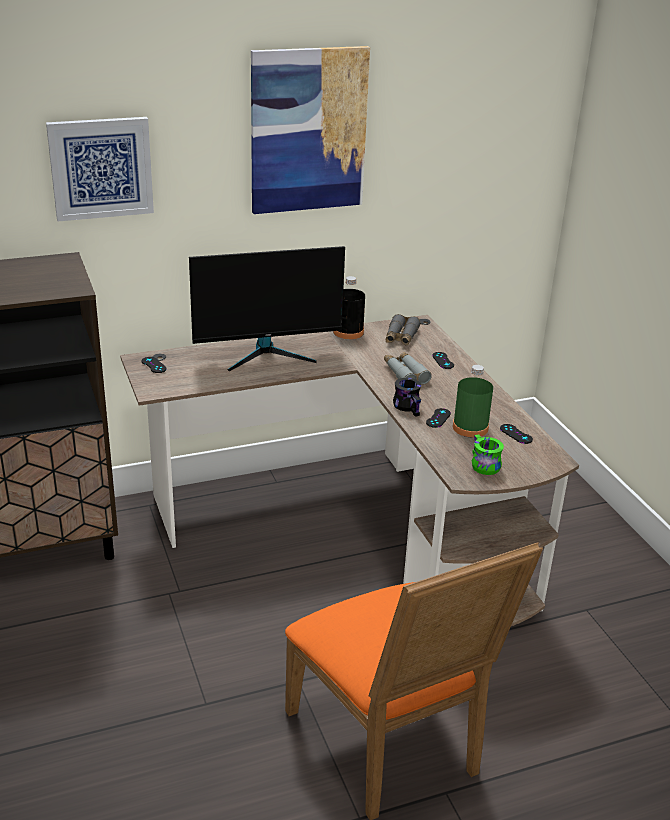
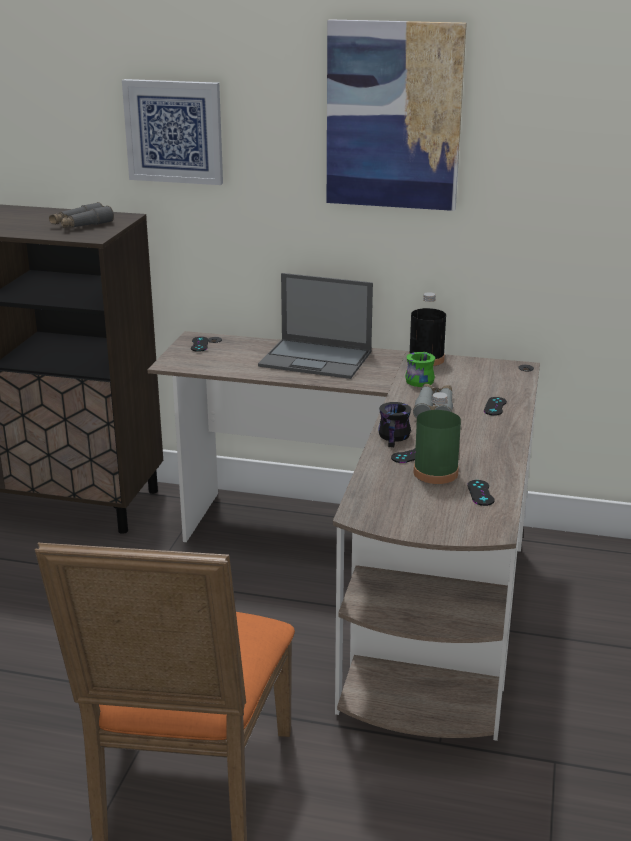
camera: 35 degrees right, 5 degrees down
(267, 354) = (317, 359): monitor -> laptop
(401, 337) = (478, 376): grey binoculars -> grey binoculars (81, 224)
(481, 465) = (398, 509): green mug -> green mug (418, 379)

